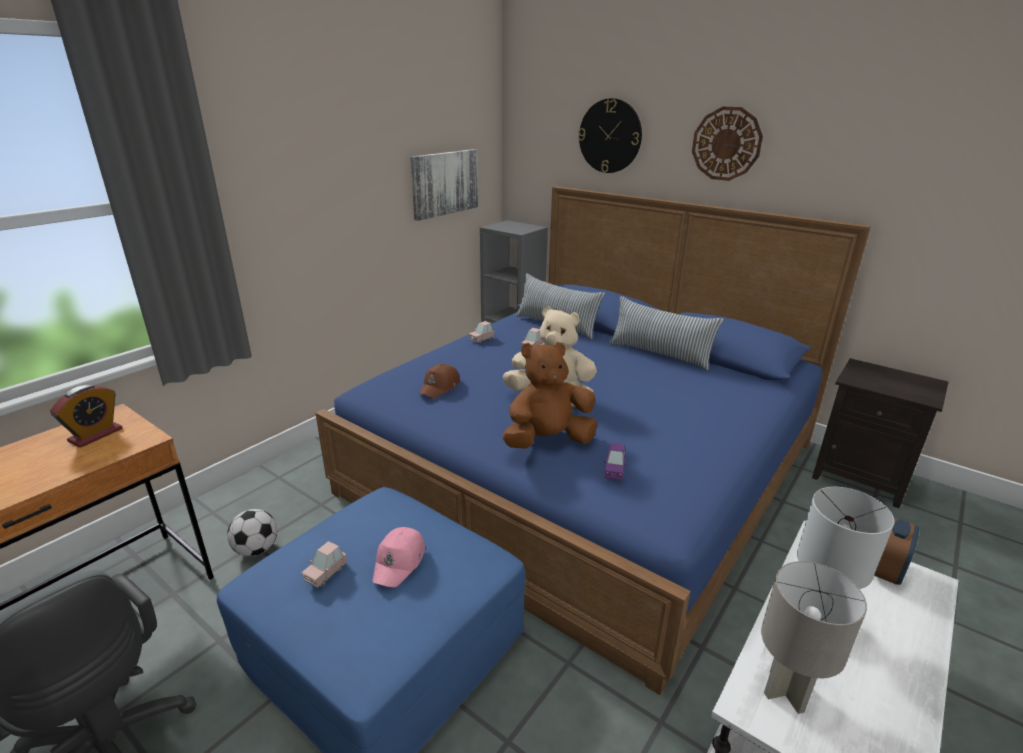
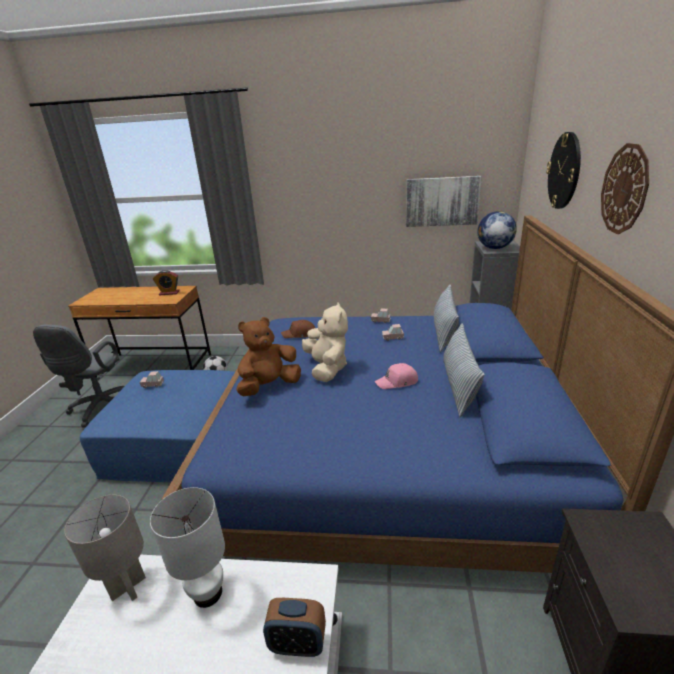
camera: 60 degrees right, 0 degrees up
(399, 562) = (168, 398): pink cap -> pink cap (397, 382)
(515, 229) = (494, 248): none -> globe
(548, 441) = (269, 386): brown plush toy -> brown plush toy turned 75 degrees counterclockwise
(614, 471) = (252, 420): purple toy car -> none

